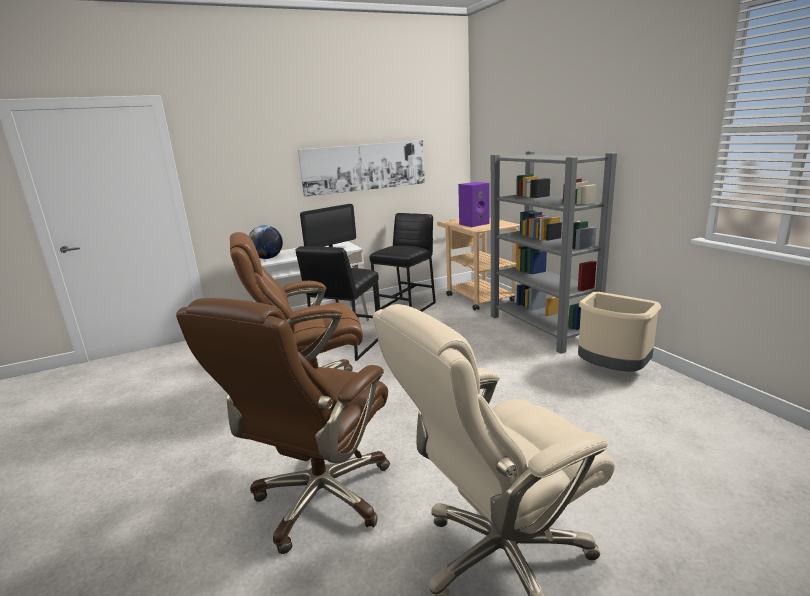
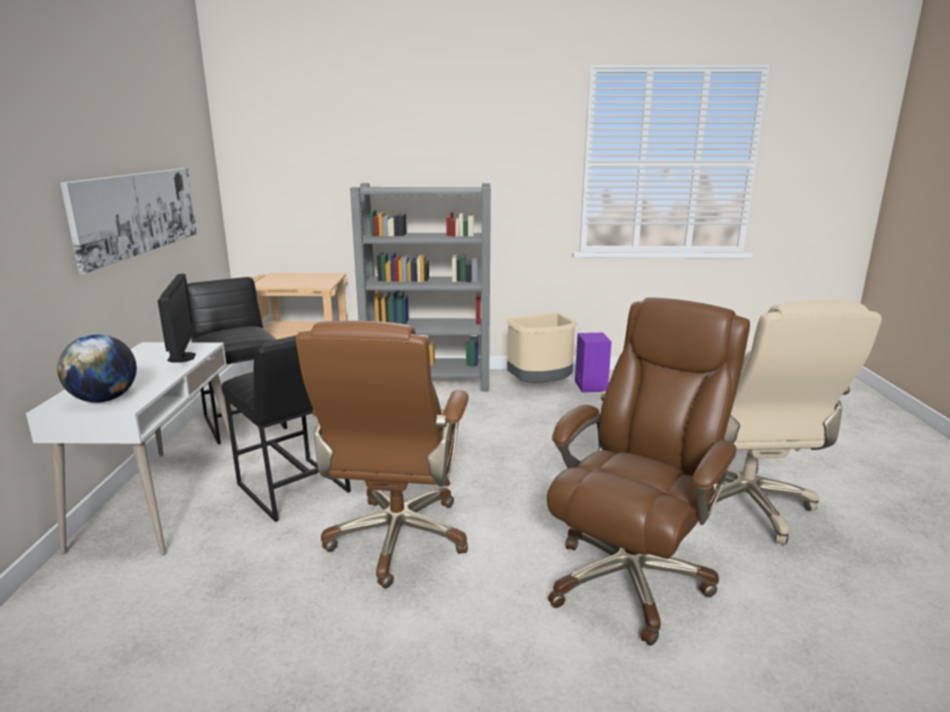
camera: 65 degrees left, 0 degrees up
(319, 501) = (633, 579): brown office chair -> brown office chair turned 105 degrees counterclockwise
(474, 224) = (295, 281): purple speaker -> purple speaker (590, 386)

